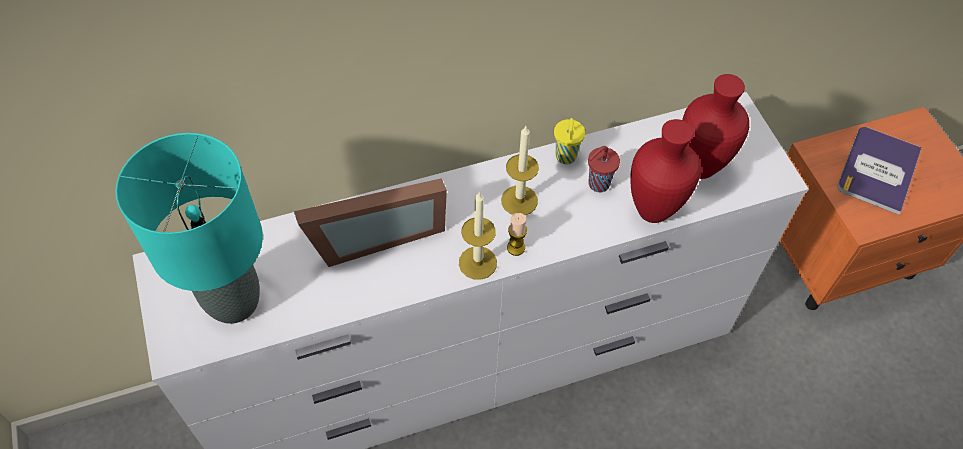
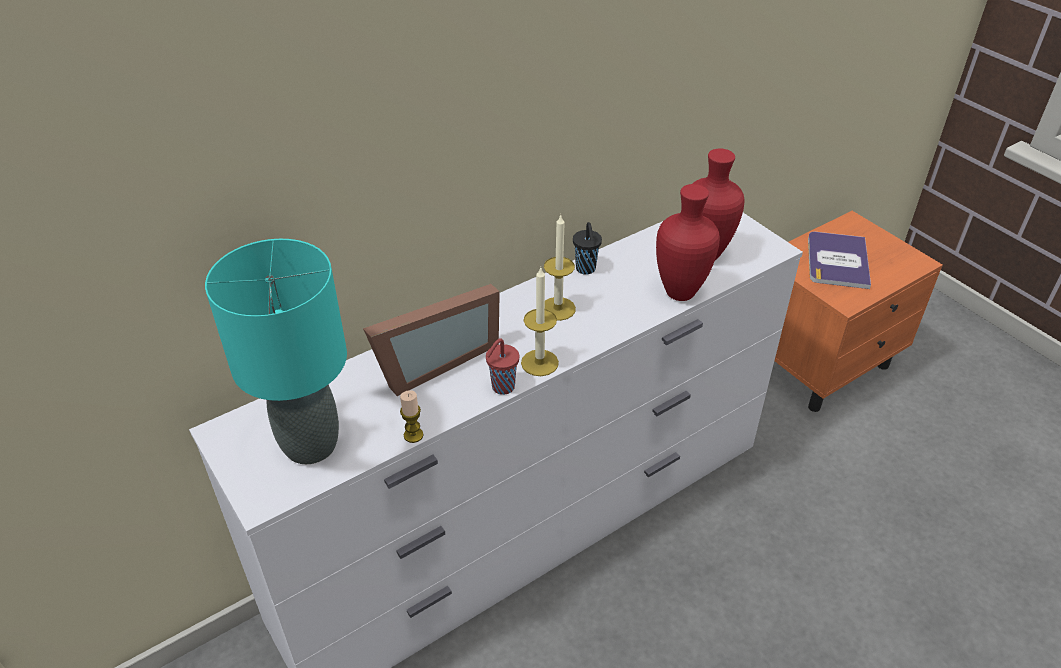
camera: 15 degrees left, 15 degrees down
(516, 247) = (570, 344): candle -> candle (413, 435)
(565, 157) = (586, 269): yellow cup -> black cup
(597, 184) = (623, 283): red cup -> red cup (502, 387)

